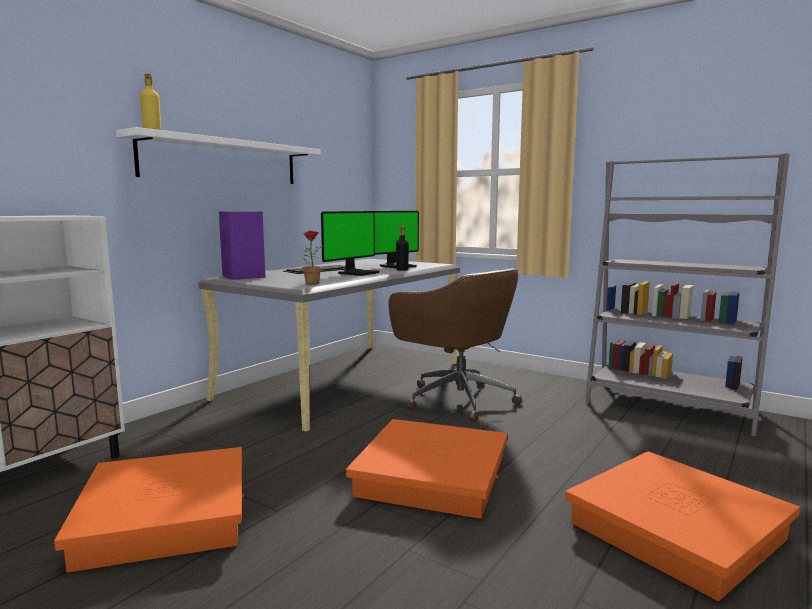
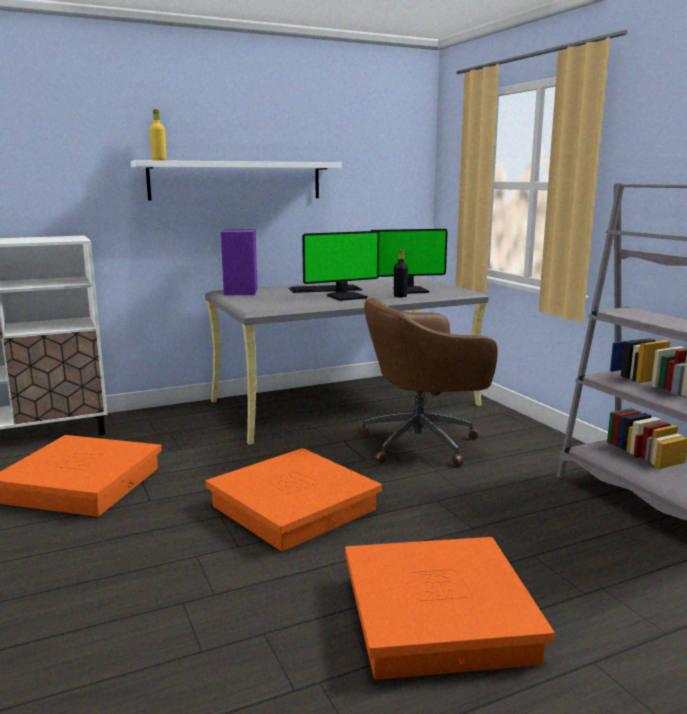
camera: 30 degrees right, 5 degrees up
(310, 283) = (270, 306): potted plant -> none
(457, 399) = (422, 443): brown office chair -> brown office chair turned 90 degrees clockwise

